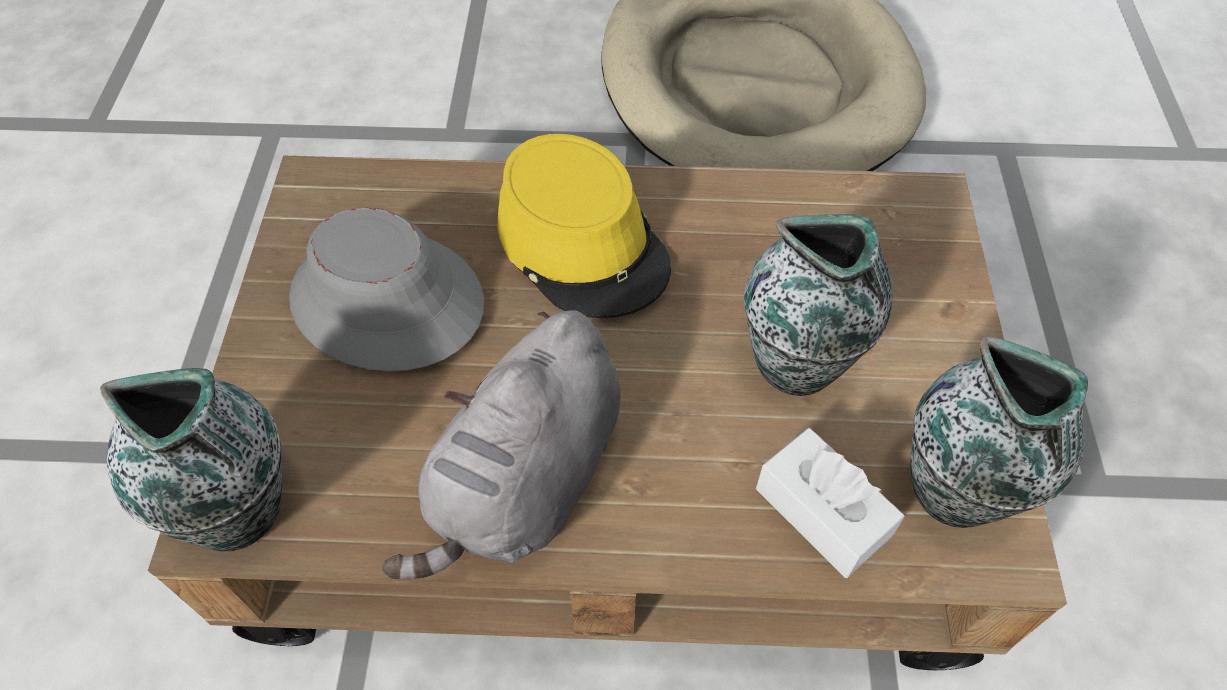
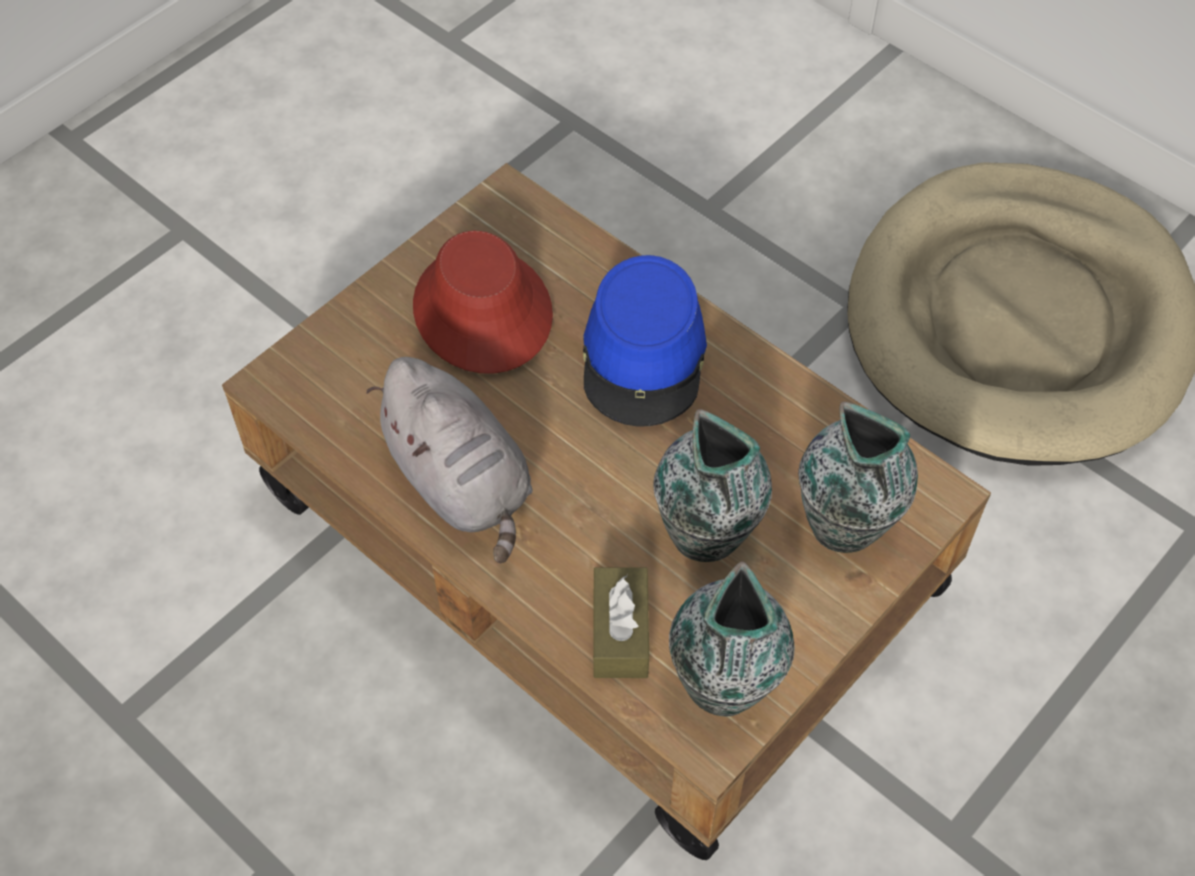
camera: 40 degrees right, 0 degrees up
(240, 510) = (293, 384): vase -> vase (845, 525)
(386, 301) = (482, 311): grey hat -> red hat
(526, 482) = (461, 483): grey plush toy -> grey plush toy turned 105 degrees counterclockwise
(583, 243) = (644, 356): yellow hat -> blue hat
(822, 513) = (620, 632): white tissue box -> brown tissue box

